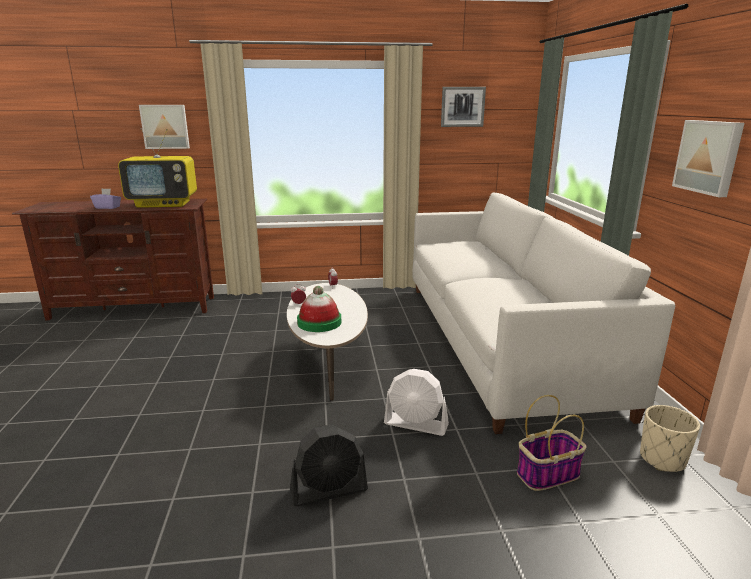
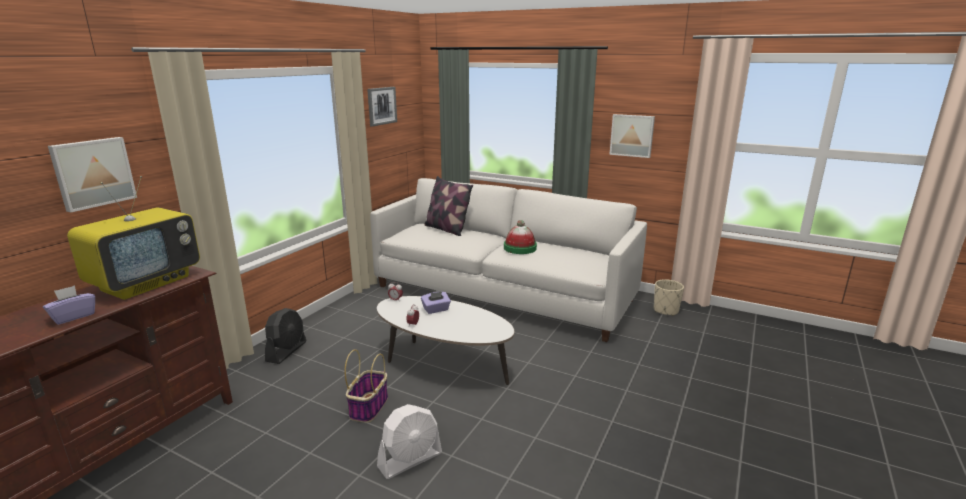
camera: 55 degrees left, 0 degrees up
(319, 322) = (465, 327): hat -> hat (520, 248)
(329, 490) = (617, 423): black fan -> black fan (286, 351)
(337, 303) = (436, 310): none -> purple tissue box
(416, 424) = (572, 363): white fan -> white fan (410, 460)
(476, 250) = (447, 229): none -> pillow
(548, 474) = (655, 344): basket -> basket (369, 407)

